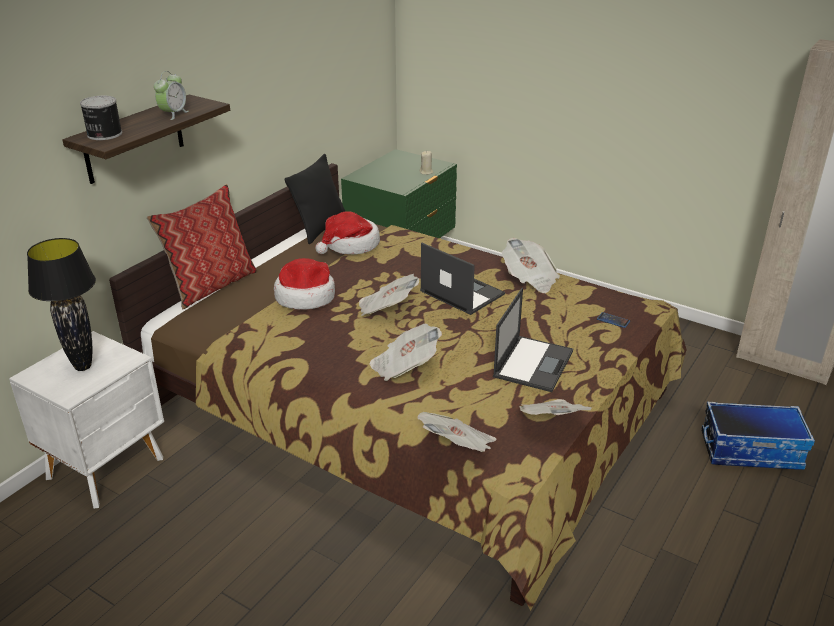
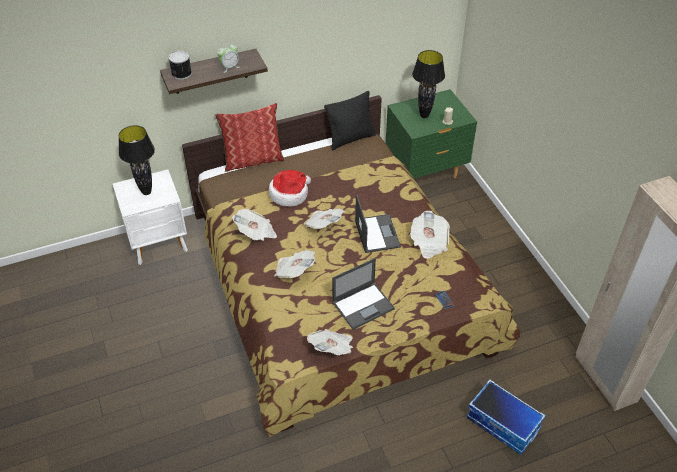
camera: 35 degrees right, 15 degrees up
(350, 245) = (350, 164): hat -> none
(395, 175) = (424, 116): none -> black table lamp
(458, 448) = (271, 336): newspaper -> newspaper (256, 233)

